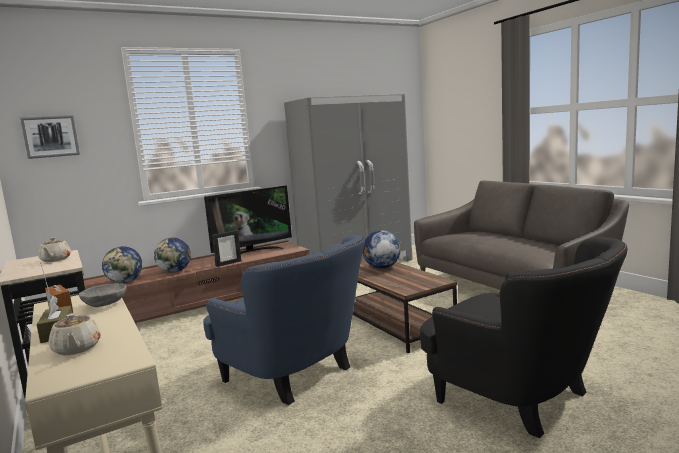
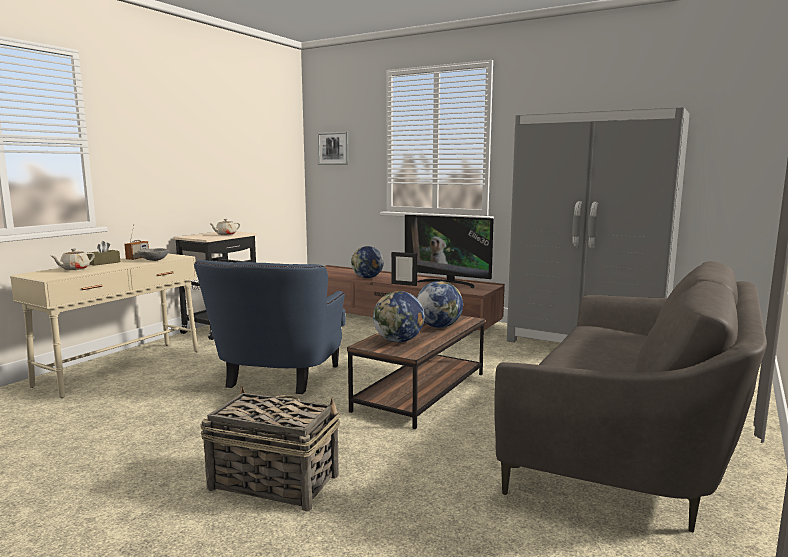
camera: 60 degrees right, 0 degrees up
(125, 282) = (331, 274): globe -> globe (398, 341)
(520, 397) = (272, 481): black armchair -> basket

